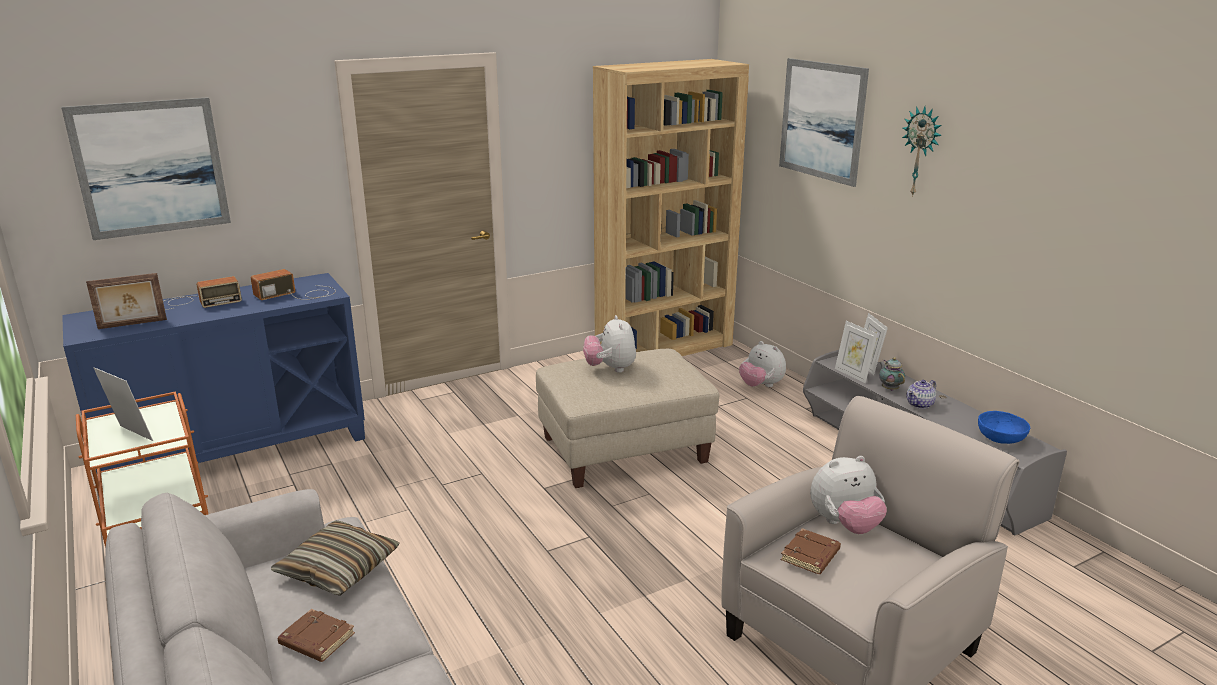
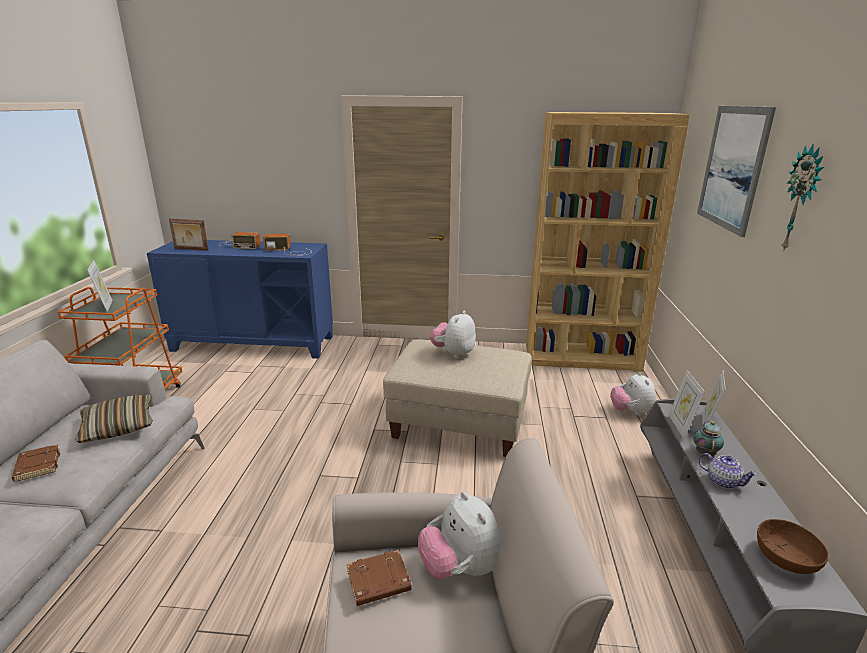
camera: 35 degrees right, 0 degrees up
(151, 168) = (226, 157): picture -> none
(845, 525) = (460, 568): plush toy -> plush toy turned 45 degrees clockwise
(920, 404) = (722, 481): teapot -> teapot turned 135 degrees counterclockwise
(1000, 439) = (785, 559): blue bowl -> brown bowl

